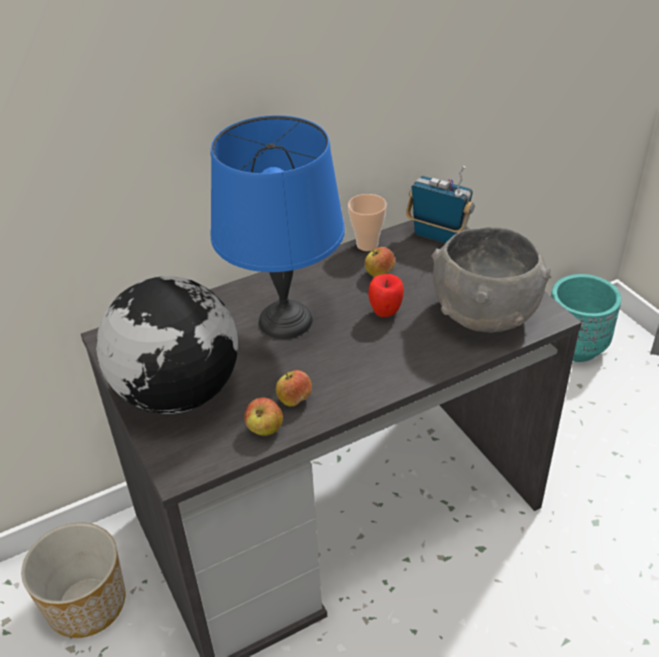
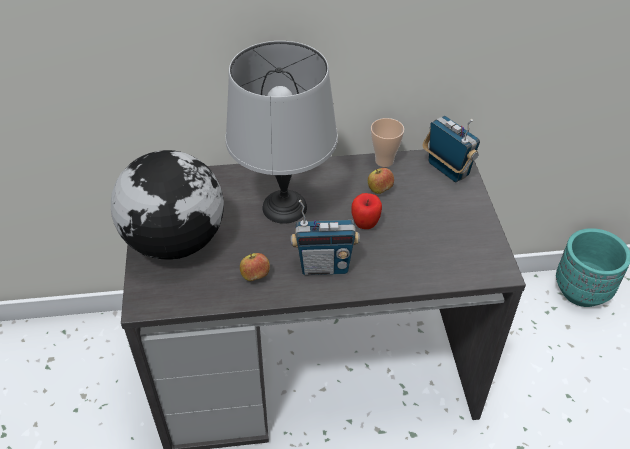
camera: 20 degrees right, 5 degrees up
(85, 604) = (106, 367): planter -> none
(265, 429) = (221, 292): apple -> none
(284, 321) = (283, 208): blue table lamp -> grey table lamp
(366, 367) = (324, 266): none -> radio
(484, 314) = (445, 251): grey bowl -> none

